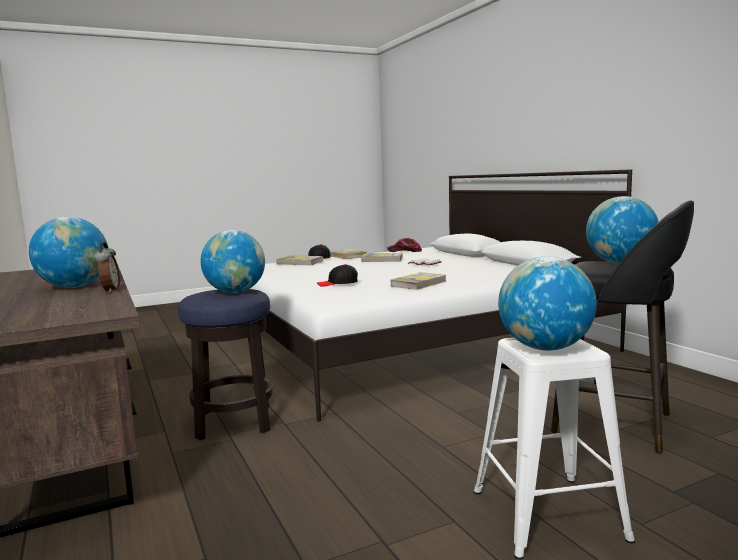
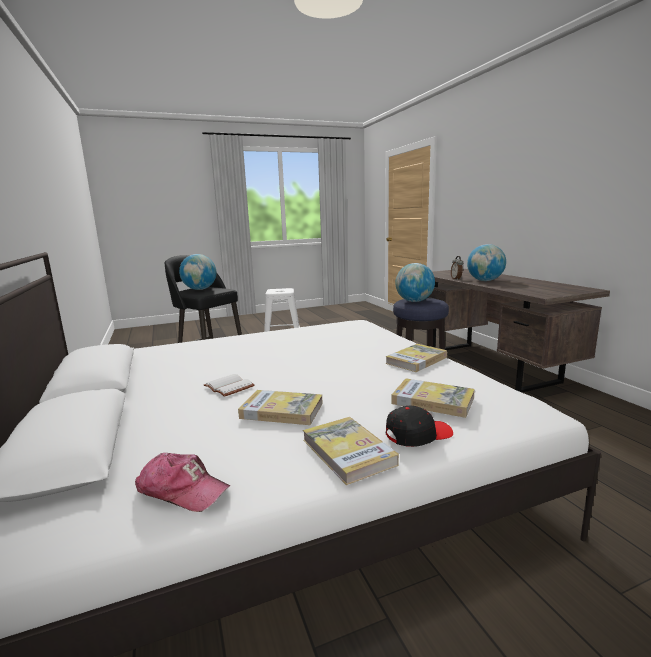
camera: 175 degrees left, 5 degrees up
(338, 283) = (355, 344): black cap -> none
(418, 284) = (281, 340): book -> book (416, 360)
(545, 348) = (283, 290): globe -> none

